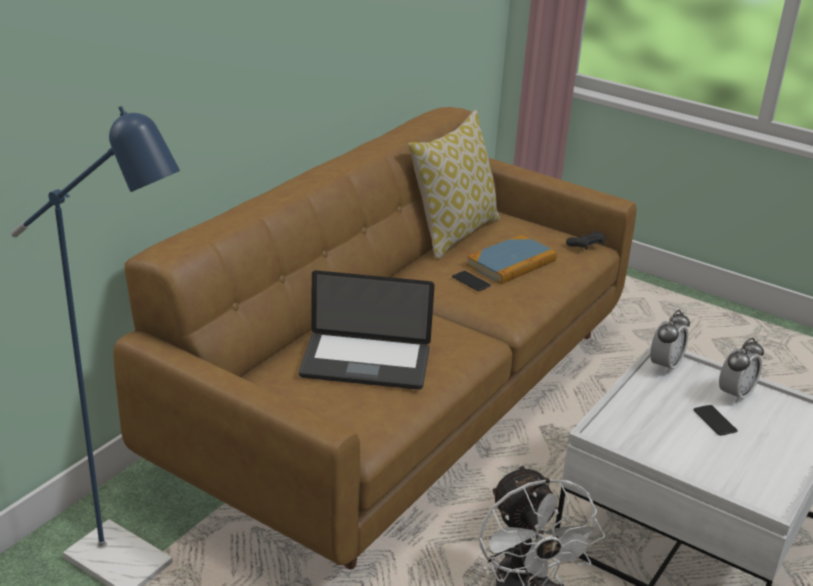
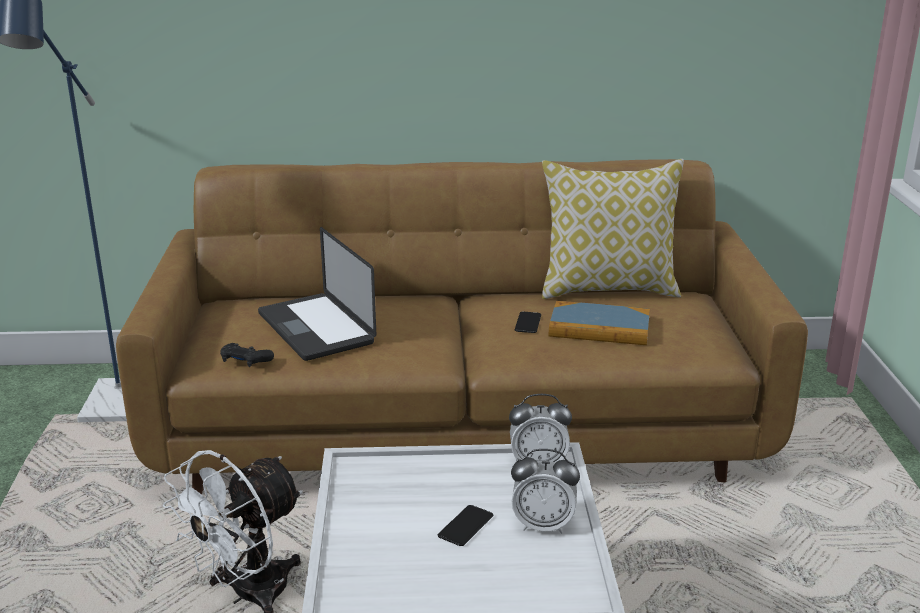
camera: 55 degrees right, 5 degrees down
(586, 245) = (714, 350): black game controller -> black game controller (245, 361)

